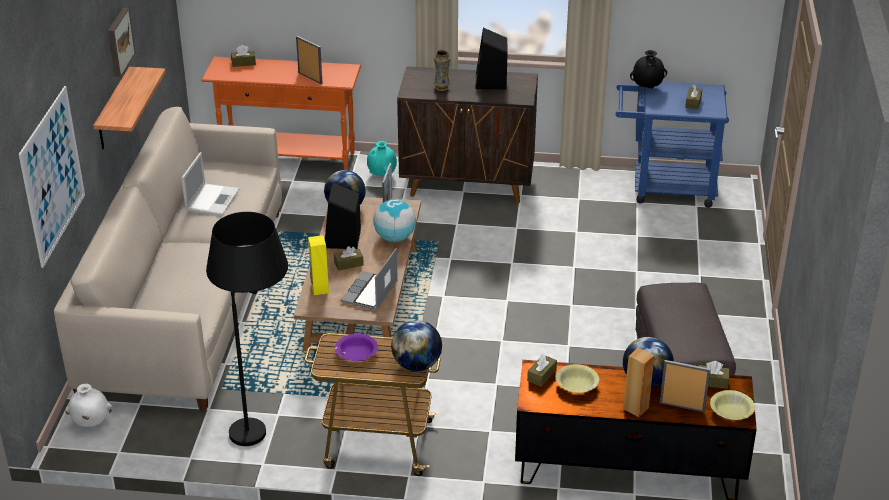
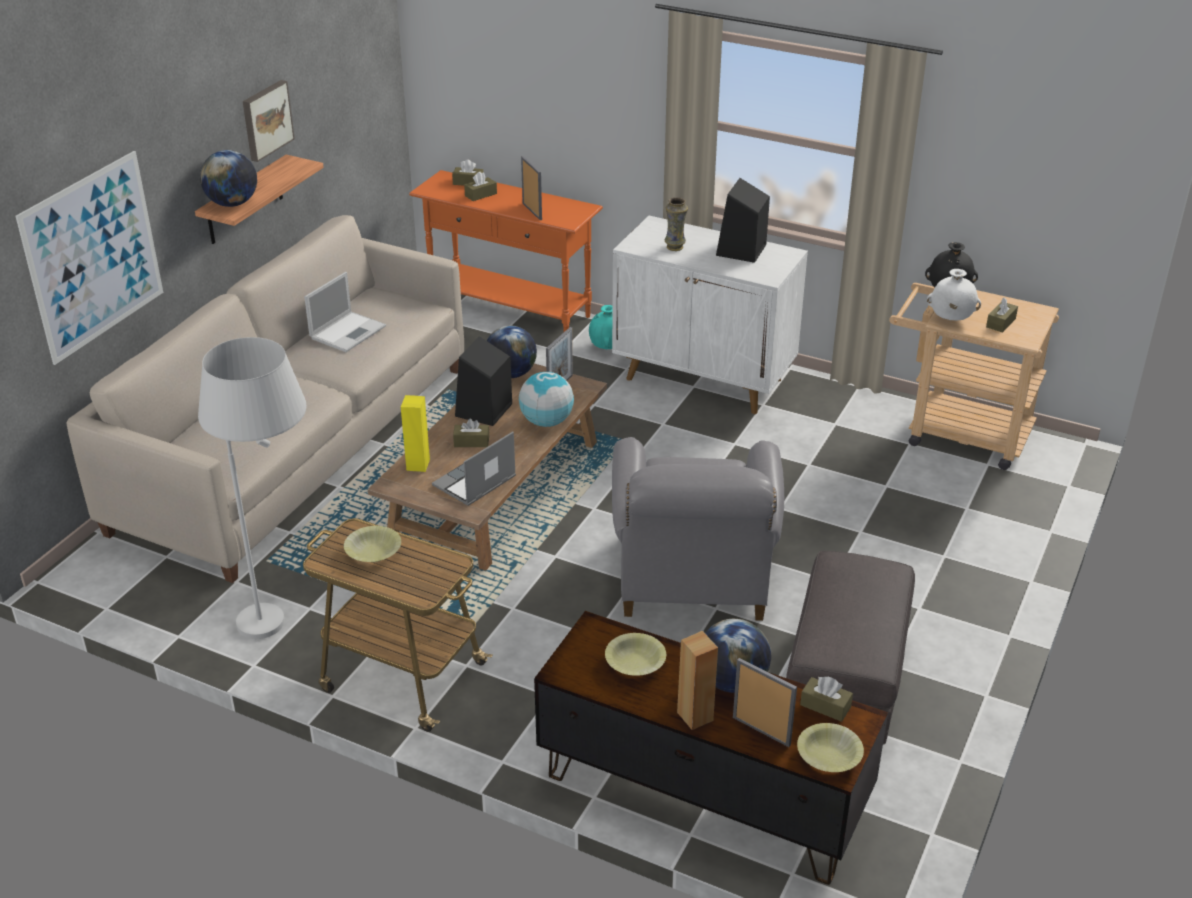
camera: 20 degrees right, 0 degrees up
(90, 423) = (100, 566): white vase -> white vase (950, 320)
(262, 422) = (285, 613): black floor lamp -> white floor lamp
(356, 353) = (373, 551): purple bowl -> yellow bowl
(417, 365) = (435, 585): globe -> globe (232, 204)
(468, 184) = (705, 379): brown cabinet -> white cabinet
(541, 375) = (596, 638): brown tissue box -> brown tissue box (481, 195)
(542, 331) = (692, 582): none -> grey armchair
(664, 187) = (957, 432): blue cart -> beige cart

